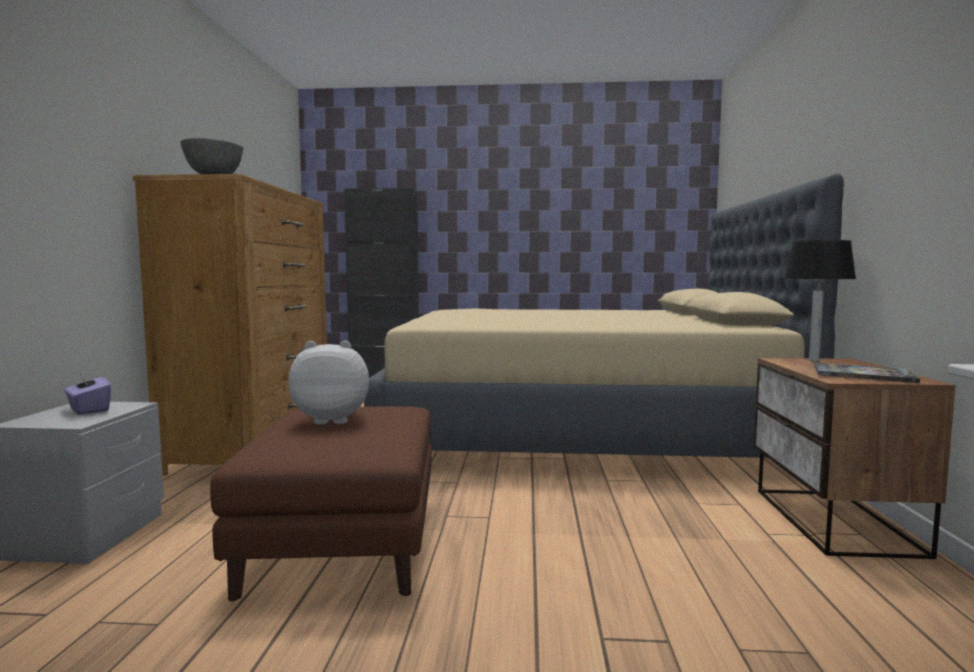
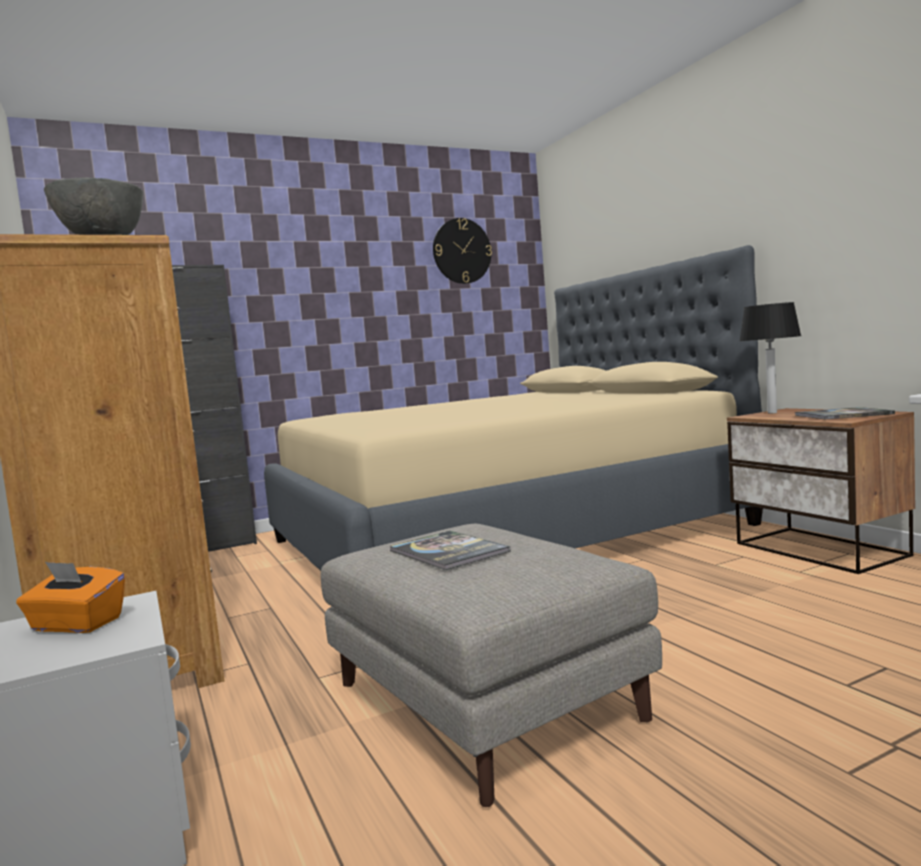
camera: 30 degrees left, 0 degrees up
(88, 410) = (76, 625): purple tissue box -> orange tissue box
(332, 420) = (448, 552): plush toy -> book
(343, 540) = (481, 701): brown ottoman -> grey ottoman
(628, 175) = (462, 251): none -> wall clock

